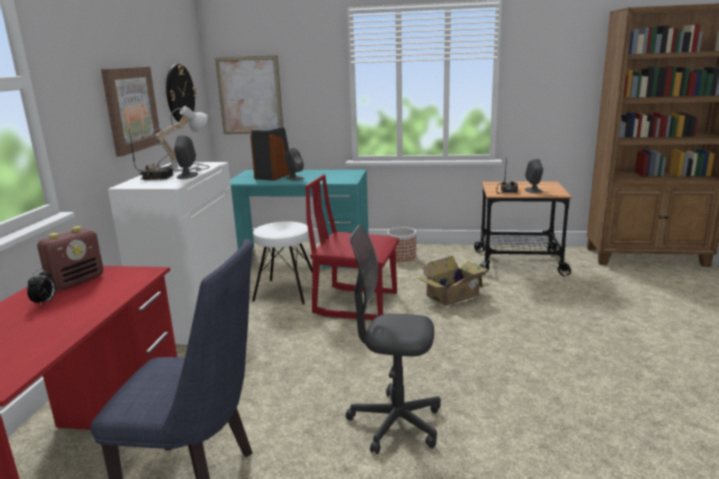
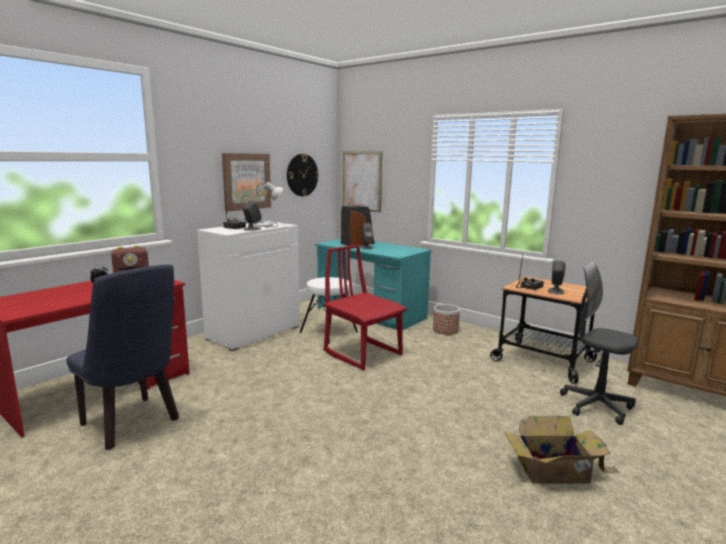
camera: 30 degrees right, 5 degrees down
(395, 423) = (276, 437): grey office chair -> grey office chair (596, 406)
(455, 295) = (446, 369): cardboard box -> cardboard box (556, 471)

